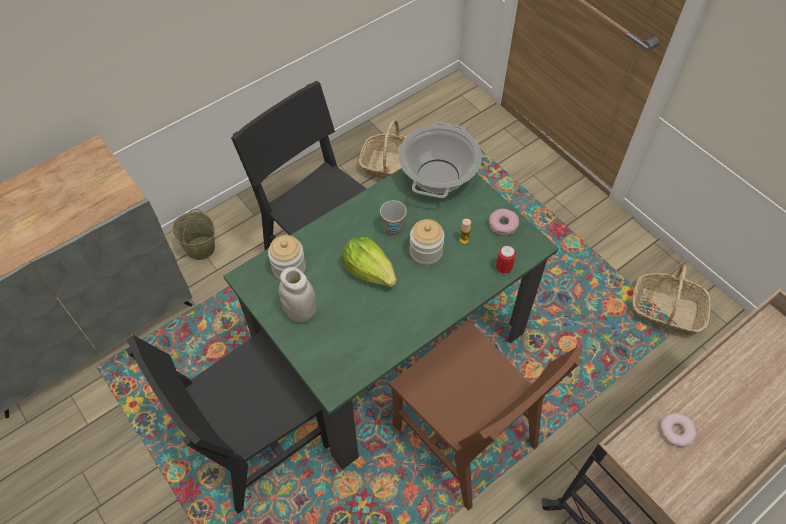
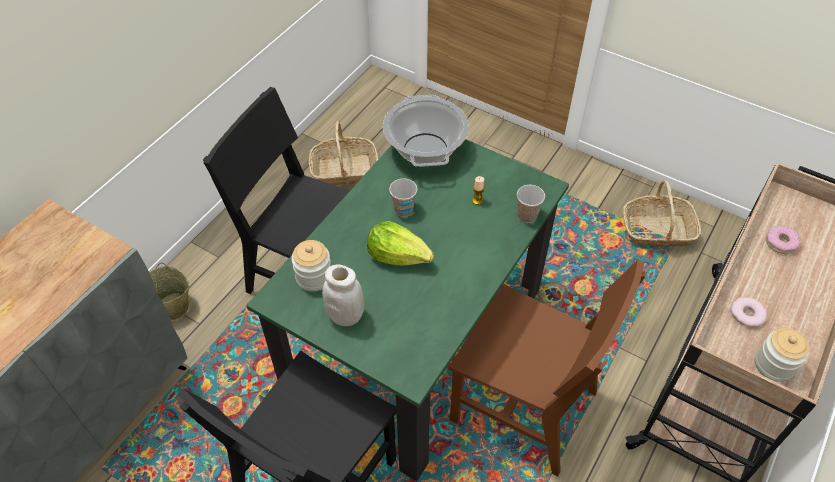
camera: 20 degrees left, 5 degrees down
(426, 252) = (446, 222): jar -> jar (774, 365)
(503, 224) = (508, 177): donut -> donut (780, 242)
(503, 268) = (527, 216): can -> cup

